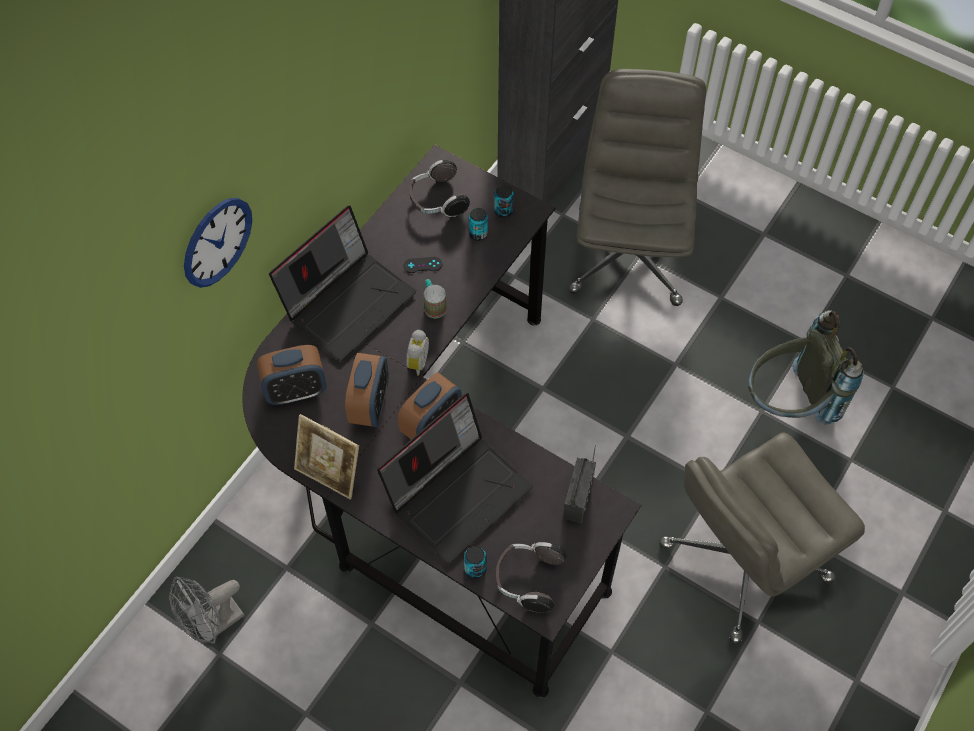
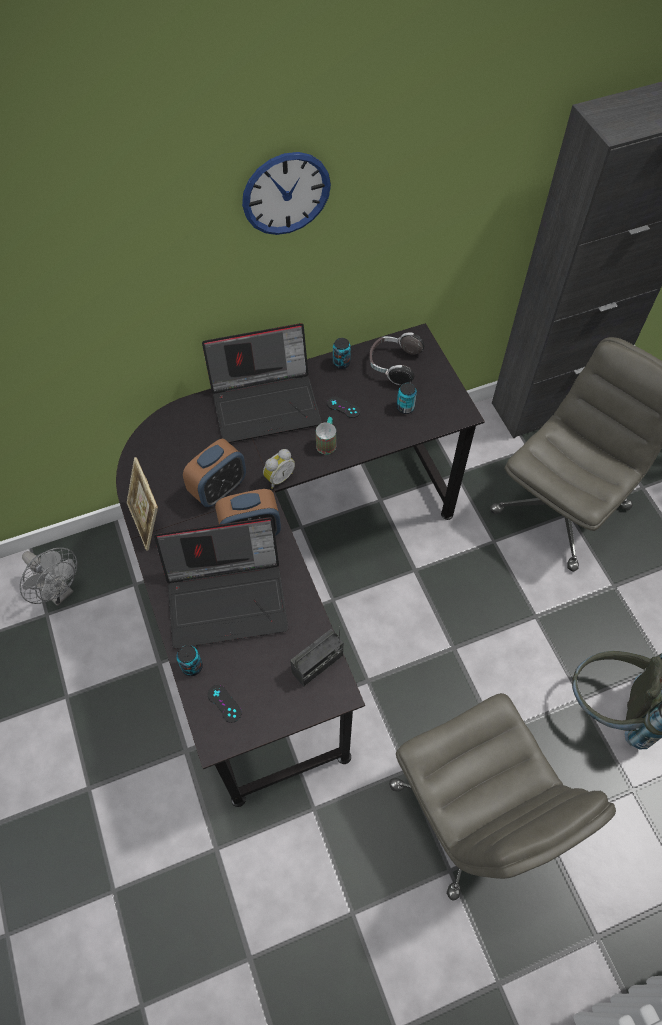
camera: 35 degrees right, 0 degrees up
(214, 624) = (59, 592): grey fan -> grey fan turned 135 degrees counterclockwise
(217, 242) = (143, 280): wall clock -> wall clock (286, 193)
(296, 391) = (175, 446): alarm clock -> none
(503, 211) = (439, 401): can -> can (341, 363)
(527, 579) = (224, 703): headphones -> black game controller
(743, 563) = (473, 813): grey office chair -> grey office chair turned 120 degrees counterclockwise

